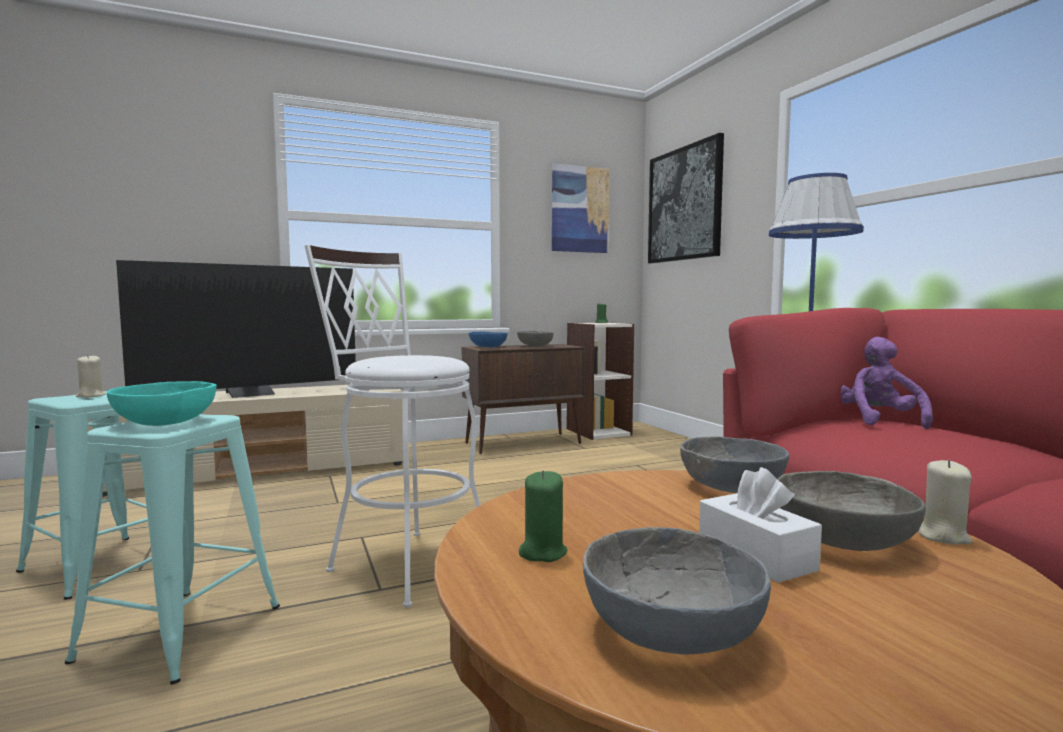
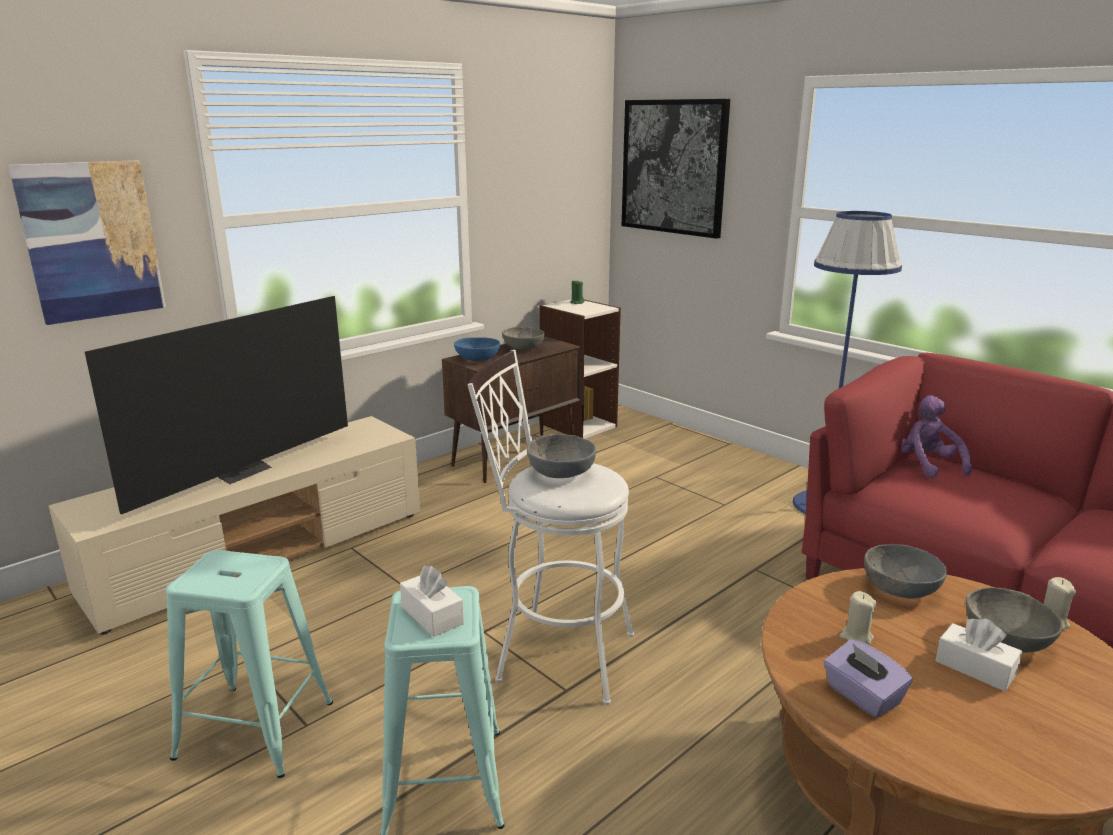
camera: 20 degrees left, 15 degrees up
(90, 396) = (223, 567): beige candle -> beige candle (856, 637)
(165, 422) = (432, 615): turquoise bowl -> white tissue box
(542, 552) = (862, 696): green candle -> purple tissue box
(580, 209) = (549, 166): picture -> picture (92, 241)
(669, 632) = (989, 748): grey bowl -> grey bowl (560, 473)

